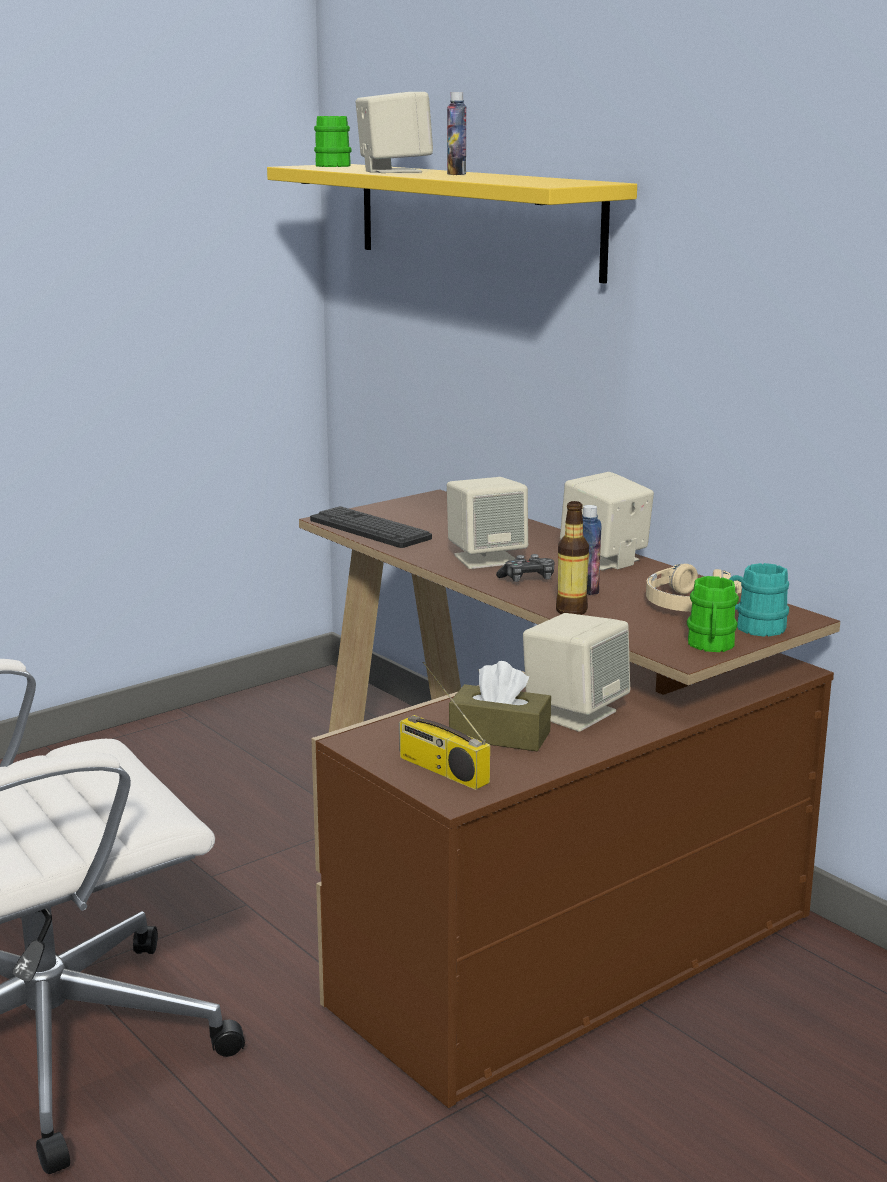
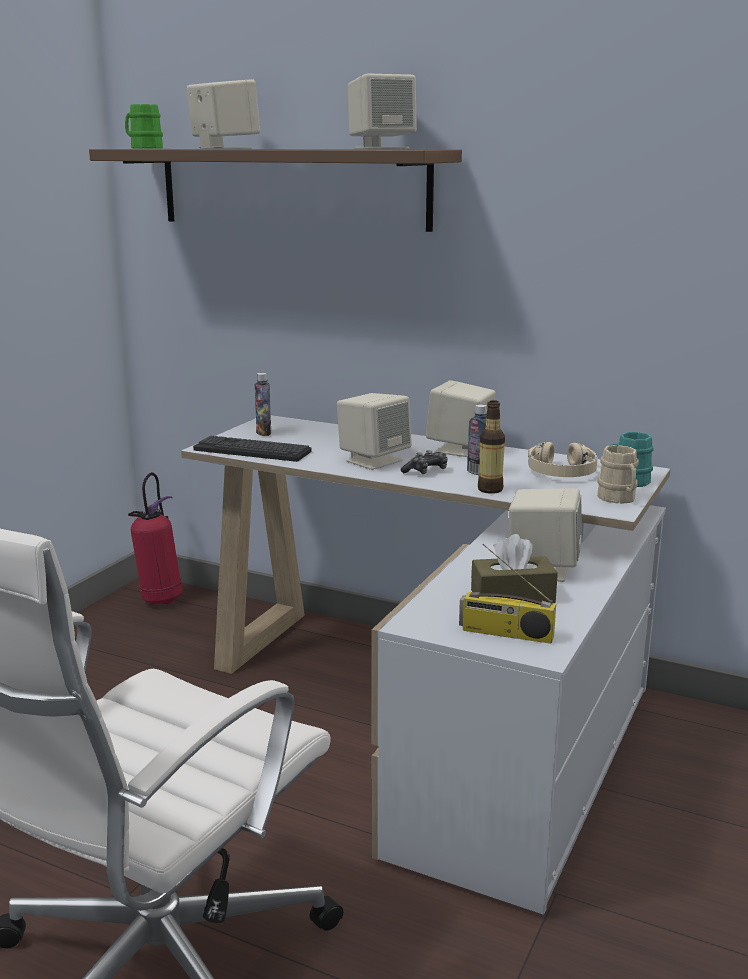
camera: 25 degrees left, 0 degrees up
(327, 695) = (161, 600): none -> fire extinguisher
(456, 174) = (289, 148): bottle -> bottle (263, 433)
(476, 219) = (291, 188): yellow shelf -> brown shelf
(525, 881) = (436, 712): brown desk -> white desk
(539, 180) = (381, 148): none -> beige speaker
(710, 646) = (619, 499): green mug -> beige mug

